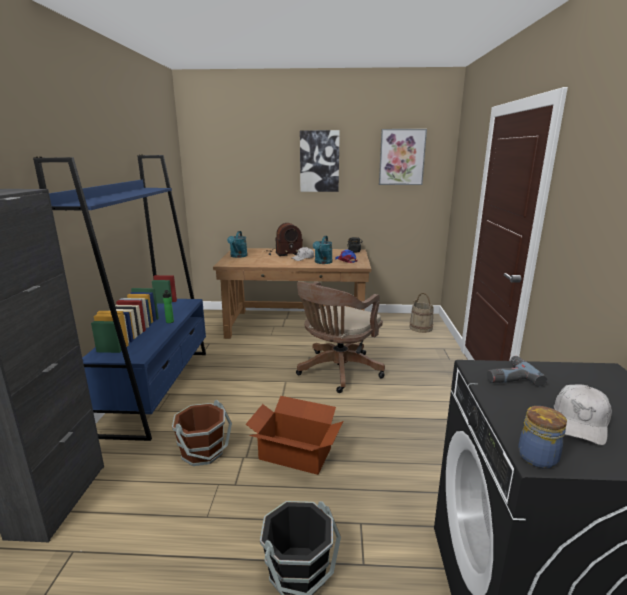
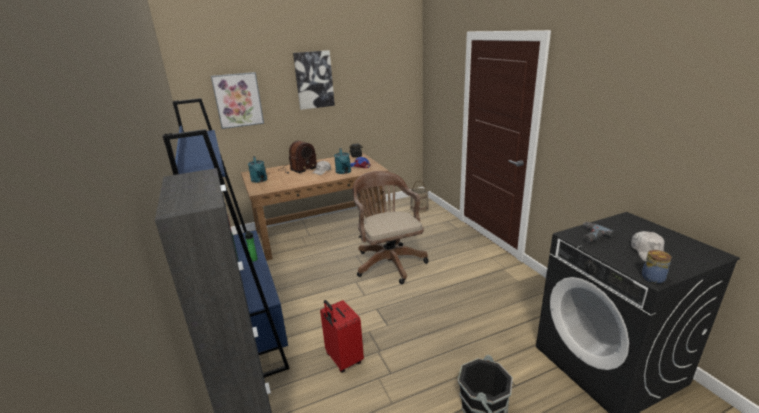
camera: 25 degrees left, 5 degrees up
(203, 452) = (343, 359): brown bucket -> red suitcase
(295, 453) = (412, 333): cardboard box -> none
(337, 372) = (388, 261): brown office chair -> brown office chair turned 150 degrees clockwise
(402, 157) = (382, 69): picture -> picture (238, 100)

